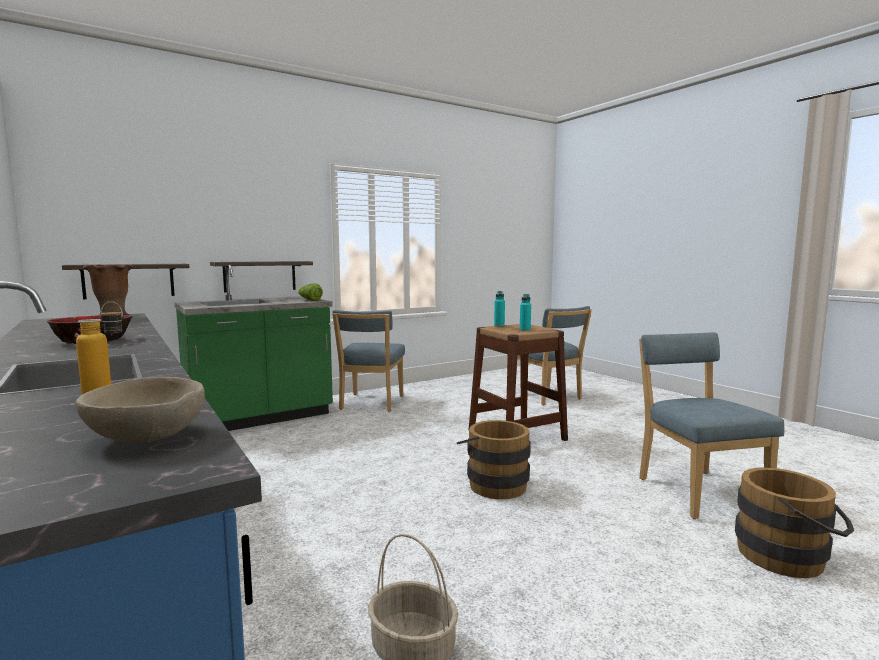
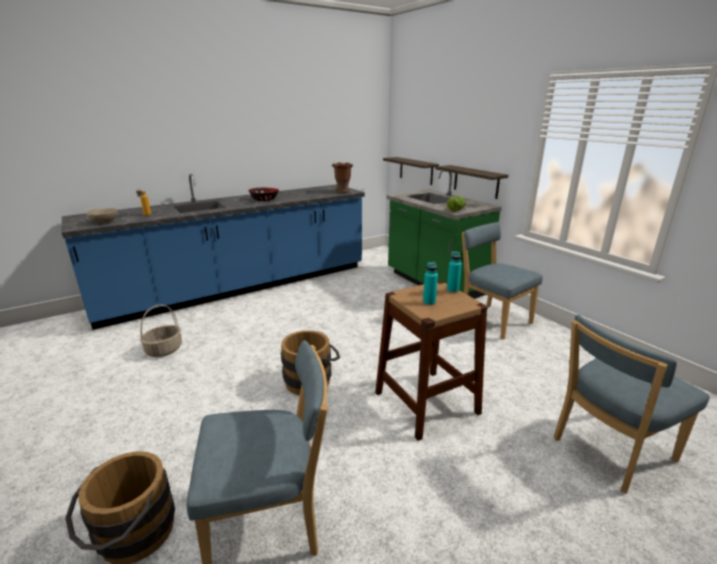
camera: 90 degrees right, 15 degrees up
(370, 403) = (492, 320): blue chair -> blue chair turned 45 degrees clockwise

